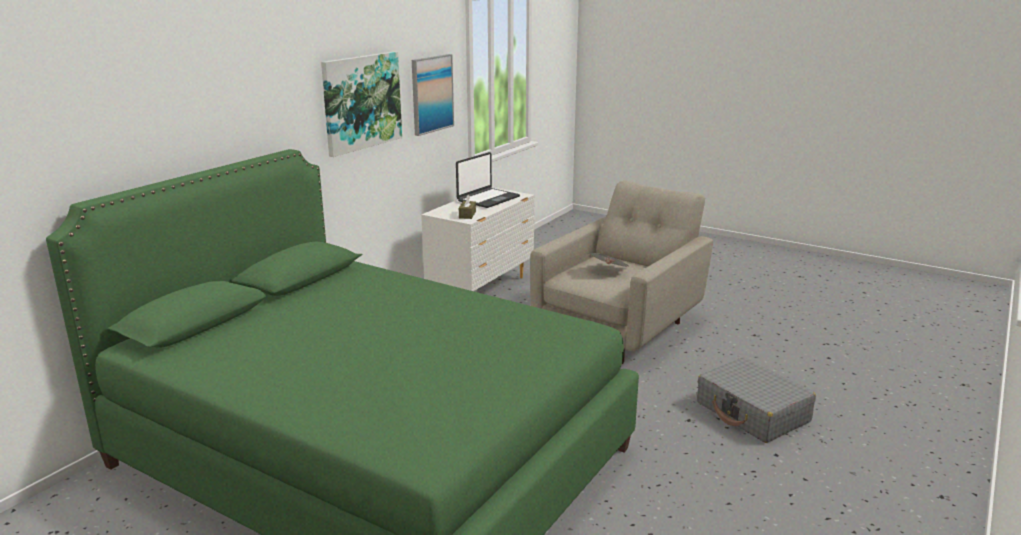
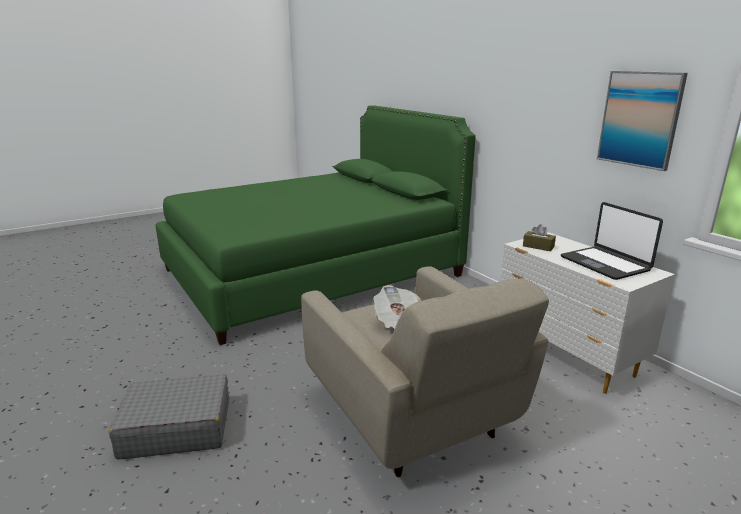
camera: 115 degrees right, 0 degrees up
(361, 102) = (539, 101): picture -> none

